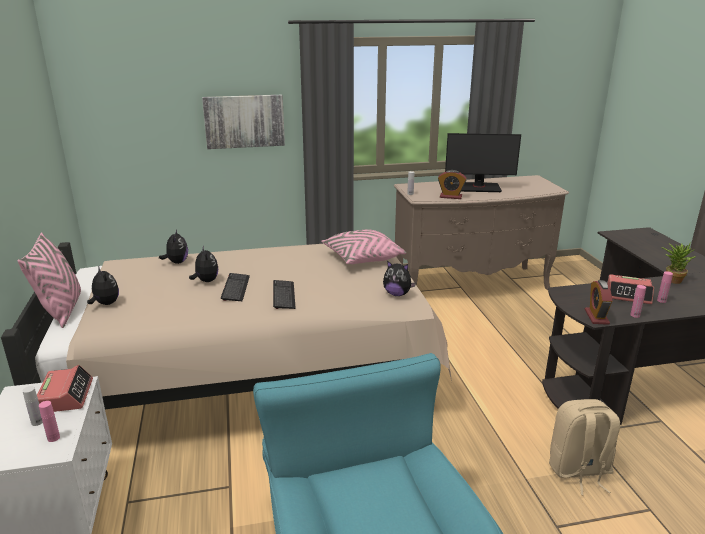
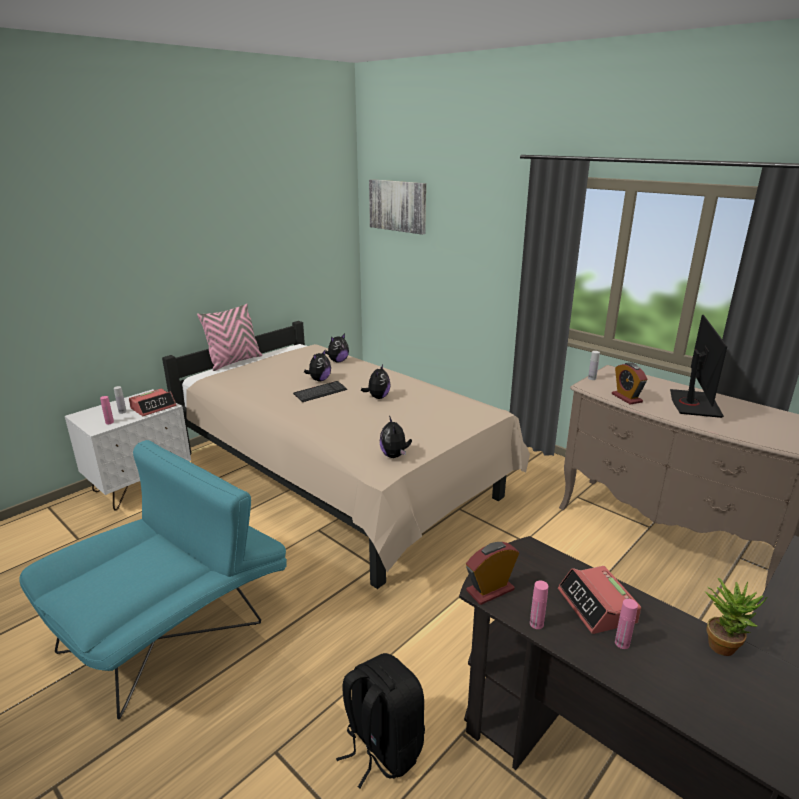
camera: 55 degrees right, 0 degrees up
(105, 304) = (251, 367): plush toy -> plush toy (378, 397)
(244, 121) = (479, 256): picture -> picture (398, 206)
(284, 295) = (329, 412): keyboard -> none
(362, 258) = (447, 417): pink pillow -> none
(479, 187) = (693, 404): monitor -> monitor turned 135 degrees counterclockwise
(579, 471) = (382, 747): beige backpack -> black backpack

